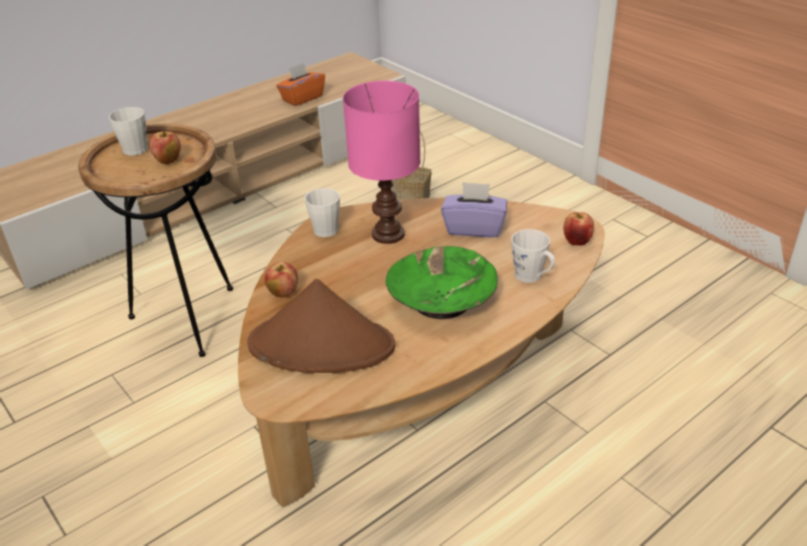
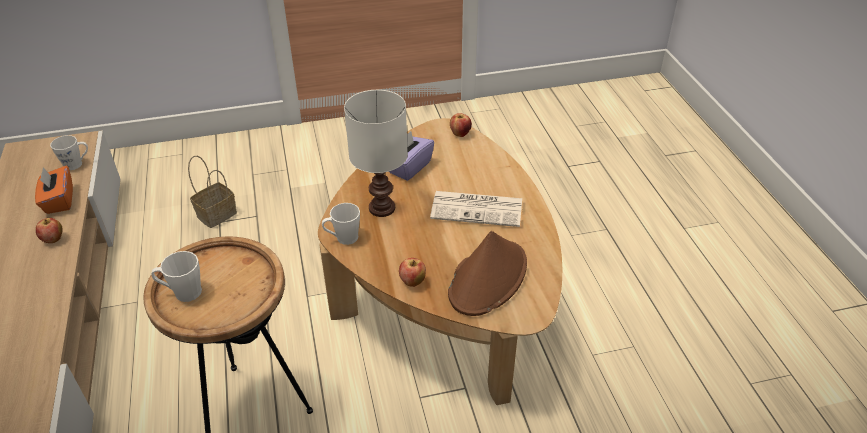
camera: 65 degrees left, 5 degrees up
(168, 161) = (236, 274): apple -> apple (53, 239)
(389, 234) = (382, 207): pink table lamp -> white table lamp
(442, 300) = (478, 209): green bowl -> newspaper
(532, 277) = (482, 164): white mug -> white mug (76, 164)

